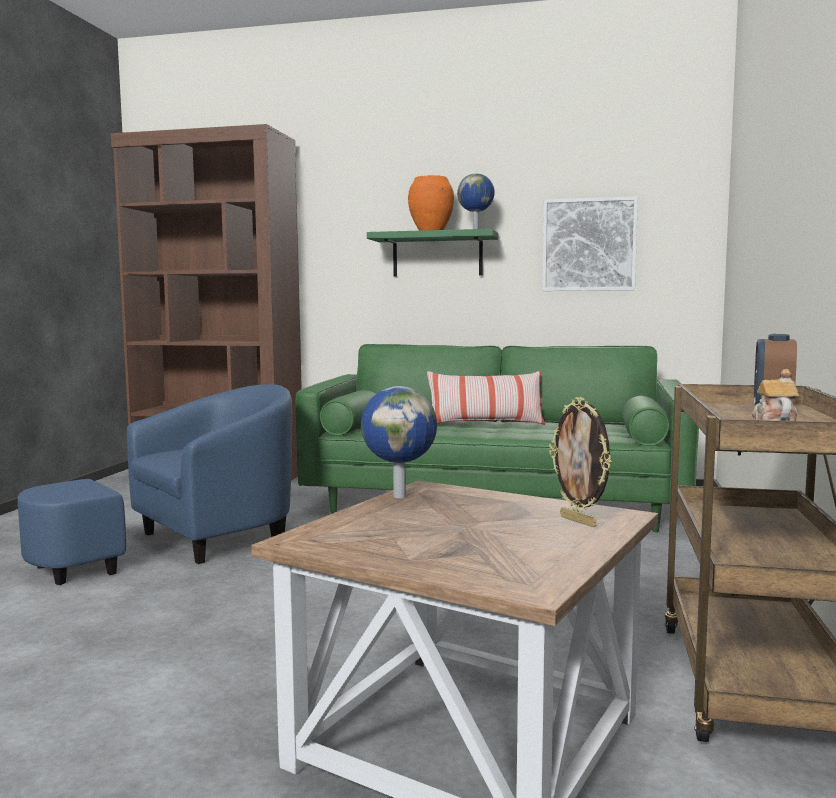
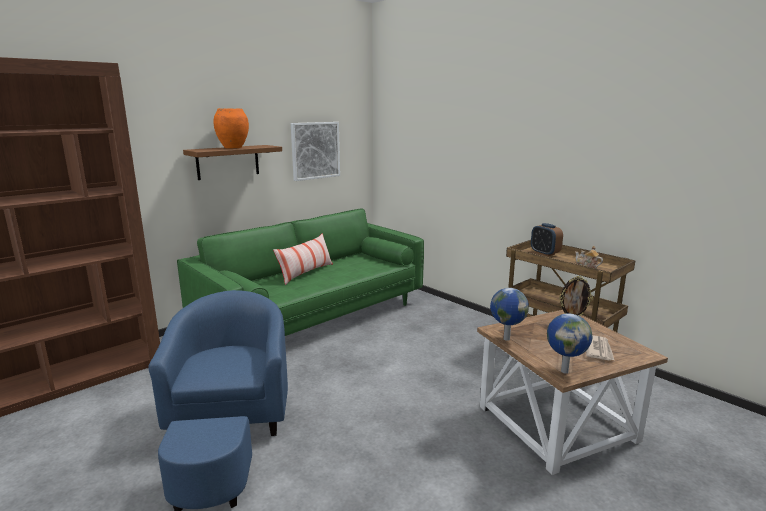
camera: 55 degrees left, 10 degrees up
(437, 255) = (228, 162): green shelf -> brown shelf
(471, 550) = (598, 349): none -> newspaper
(476, 229) = (267, 146): globe -> globe (564, 371)

